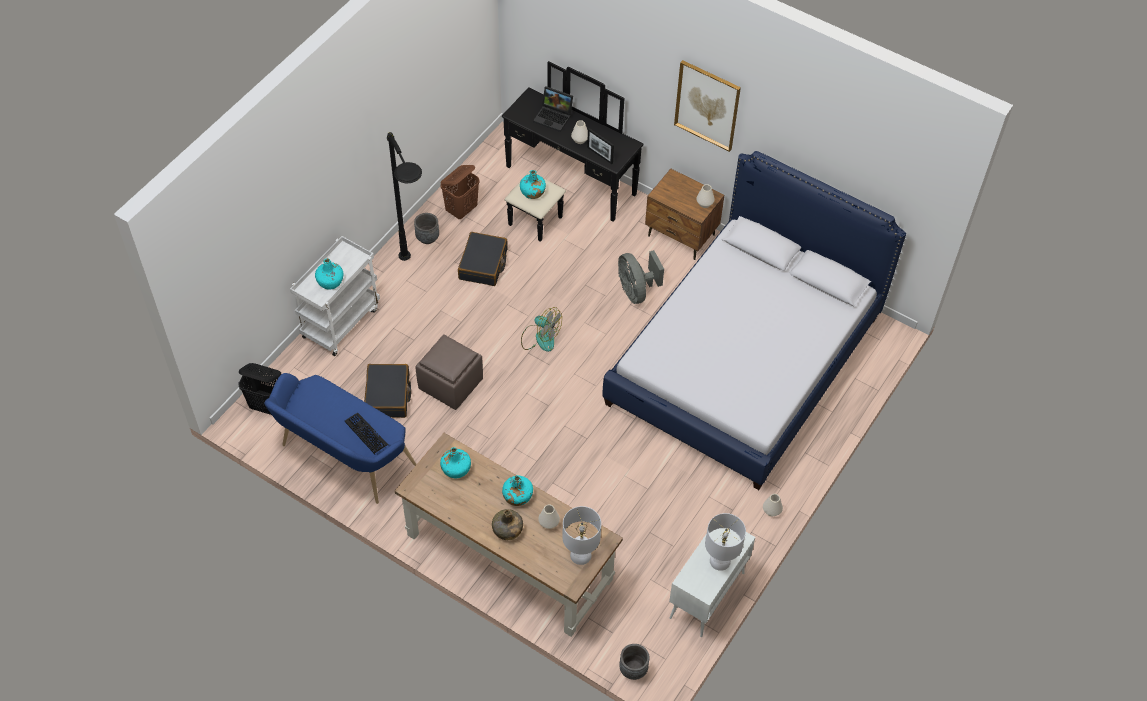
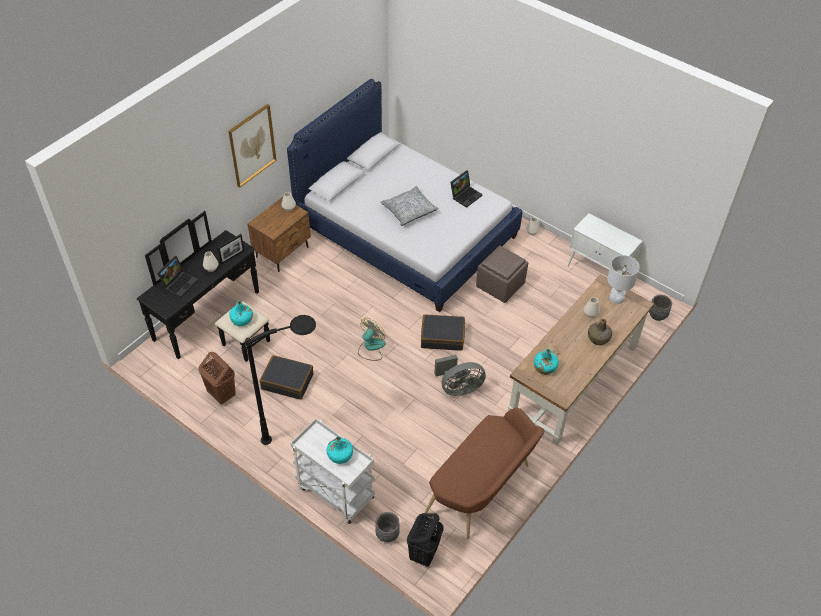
camera: 85 degrees left, 5 degrees down
(343, 458) = (482, 491): blue bench -> brown bench
(366, 433) = (496, 441): keyboard -> none
(388, 396) = (420, 456): black suitcase -> black suitcase (442, 337)
(427, 237) = (248, 421): grey planter -> grey planter (387, 534)
(451, 384) = (411, 410): brown ottoman -> brown ottoman (500, 285)
(517, 496) = (568, 331): turquoise bottle -> none
(636, 290) = (332, 284): grey fan -> grey fan (458, 388)
(720, 561) = (608, 231): white table lamp -> none
(724, 326) = (409, 210): none -> pillow
(768, 389) = (465, 195): none -> laptop

